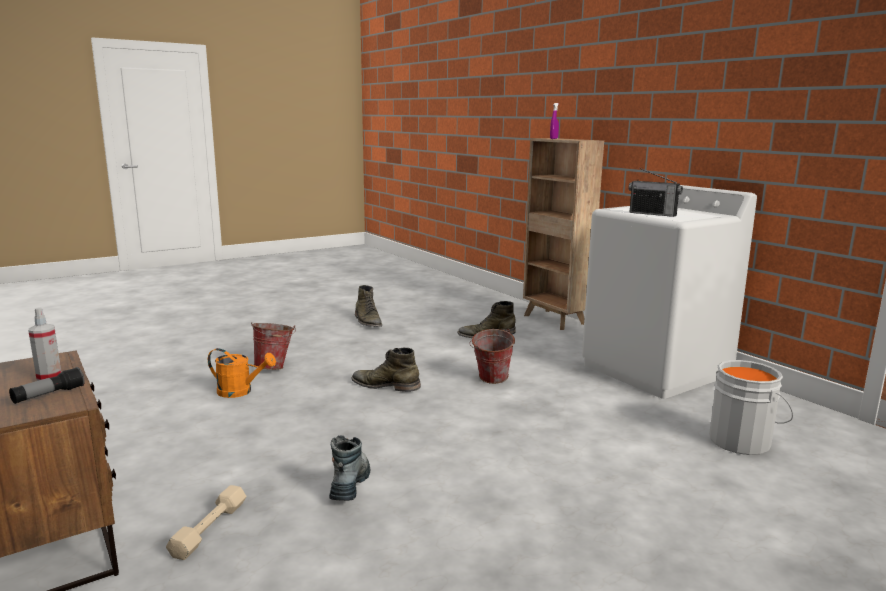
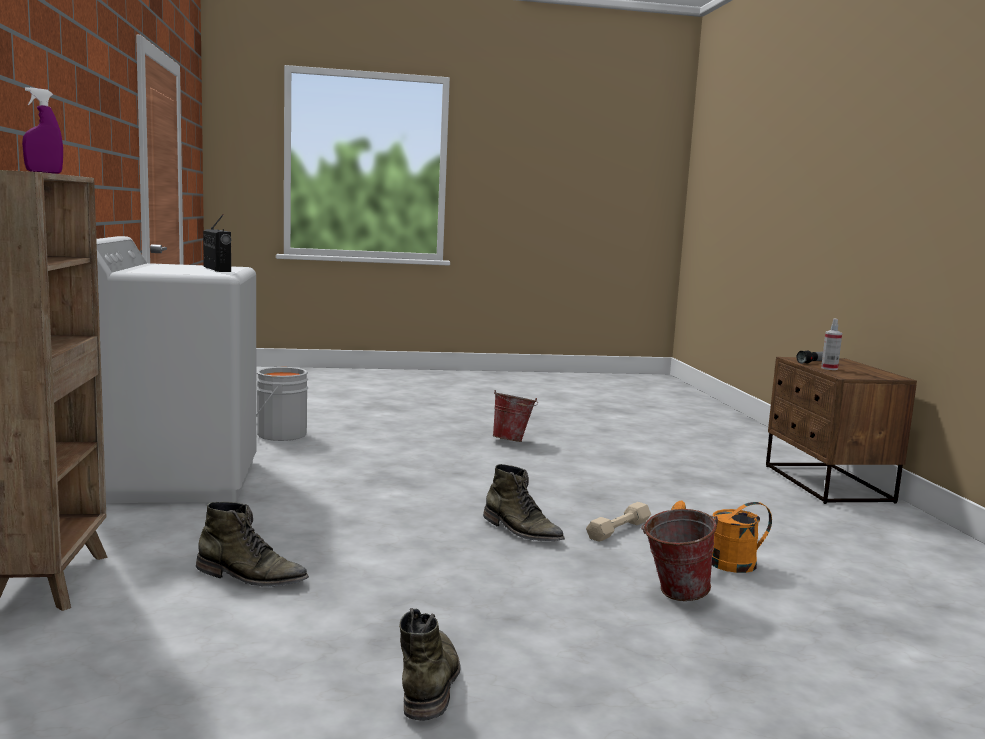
camera: 155 degrees left, 5 degrees down
(209, 529) = (717, 471): beige dumbbell -> beige dumbbell (618, 530)
(240, 392) = (722, 563): orange watering can -> orange watering can turned 45 degrees counterclockwise
(350, 484) = (612, 471): boot -> none
(490, 381) = (386, 509): bucket -> bucket (513, 440)

